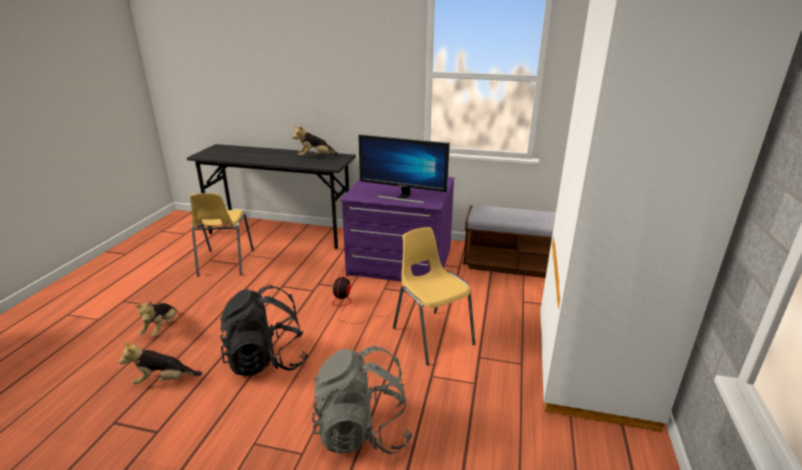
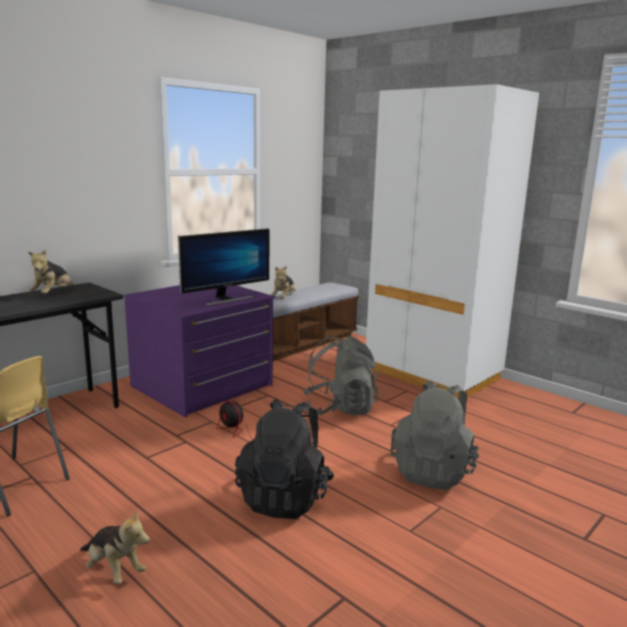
camera: 60 degrees left, 10 degrees down
(164, 380) = (246, 581): plush toy -> plush toy (284, 298)
(432, 336) = (339, 409): yellow chair -> grey backpack

